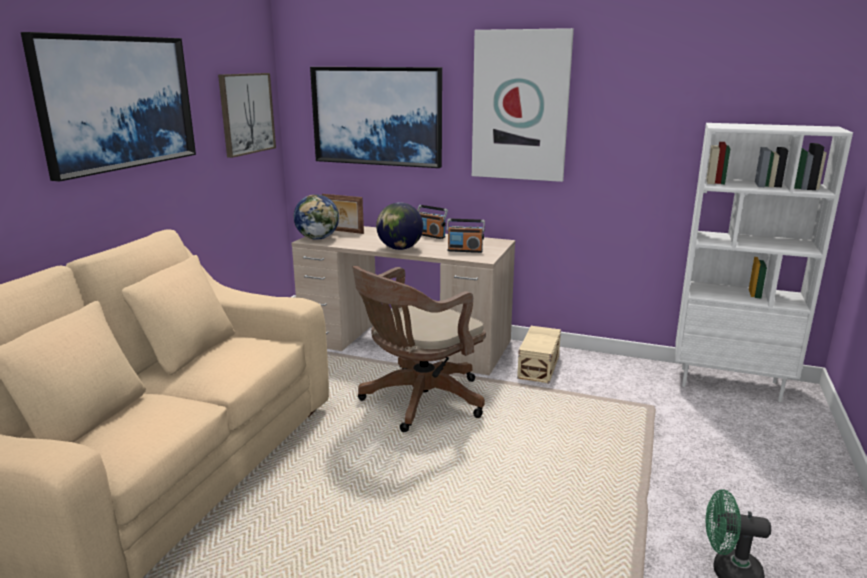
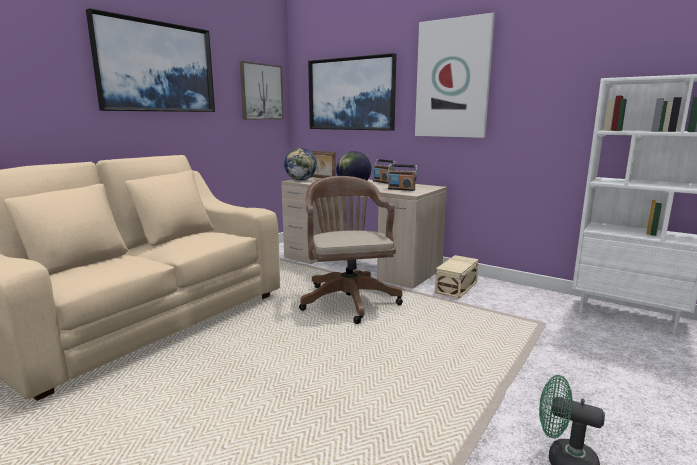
camera: 15 degrees right, 5 degrees down
(418, 401) = (348, 299): brown office chair -> brown office chair turned 105 degrees clockwise

